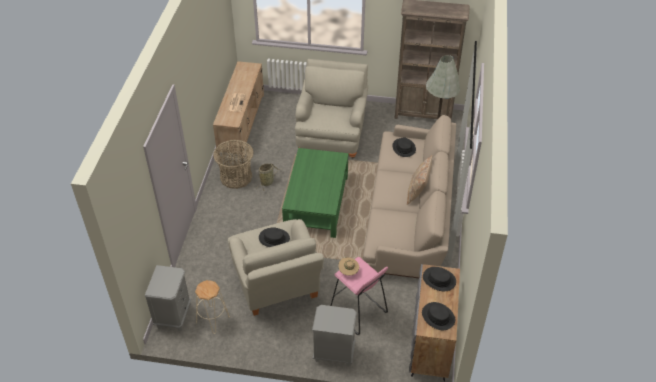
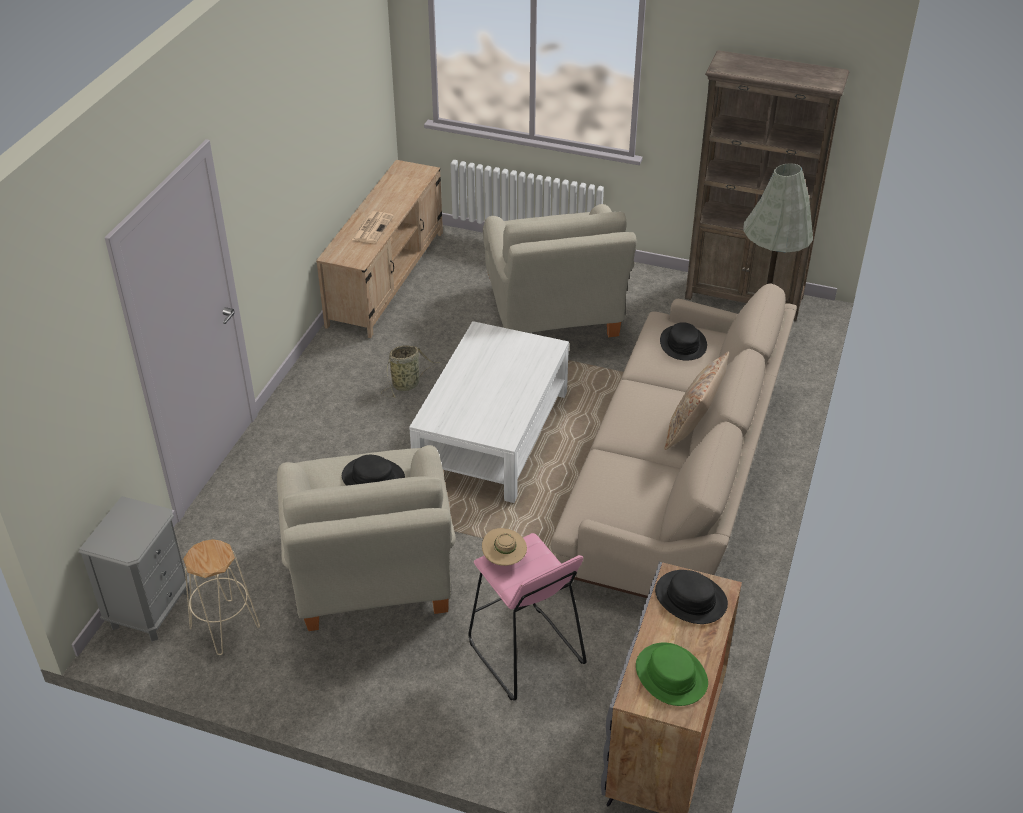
camera: 10 degrees right, 5 degrees down
(236, 177) = (349, 368): basket -> none
(316, 203) = (492, 435): green coffee table -> white coffee table
(332, 135) = (554, 316): beige armchair -> beige armchair turned 150 degrees clockwise
(334, 353) = (453, 730): grey nightstand -> none
(438, 316) = (671, 675): black hat -> green hat

